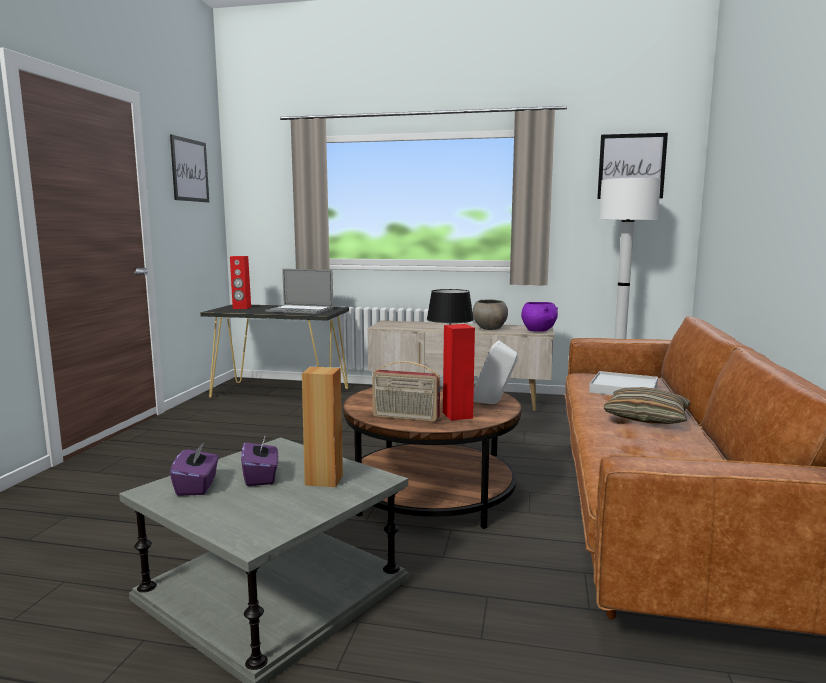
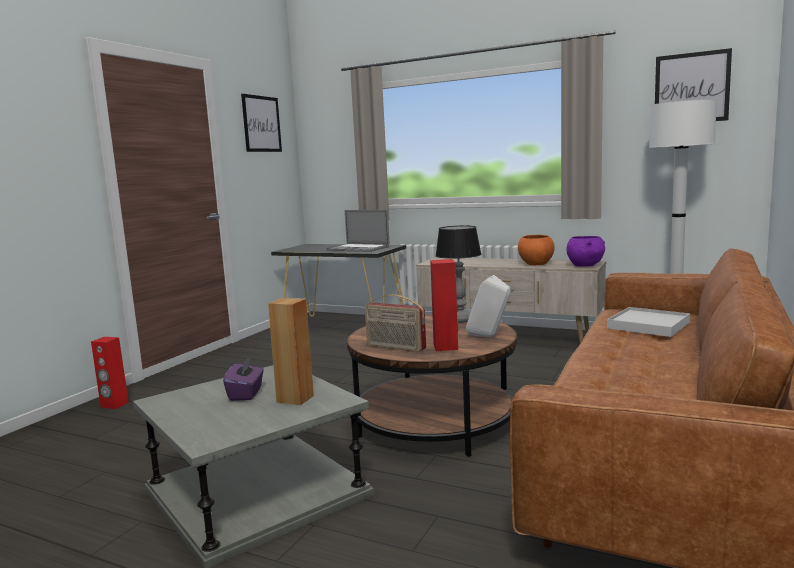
camera: 15 degrees right, 0 degrees up
(197, 486) = (192, 398): purple tissue box -> none
(241, 308) = (309, 247): red speaker -> red speaker (114, 405)
(489, 328) = (535, 264): grey bowl -> orange bowl
(646, 417) = (649, 355): pillow -> none

